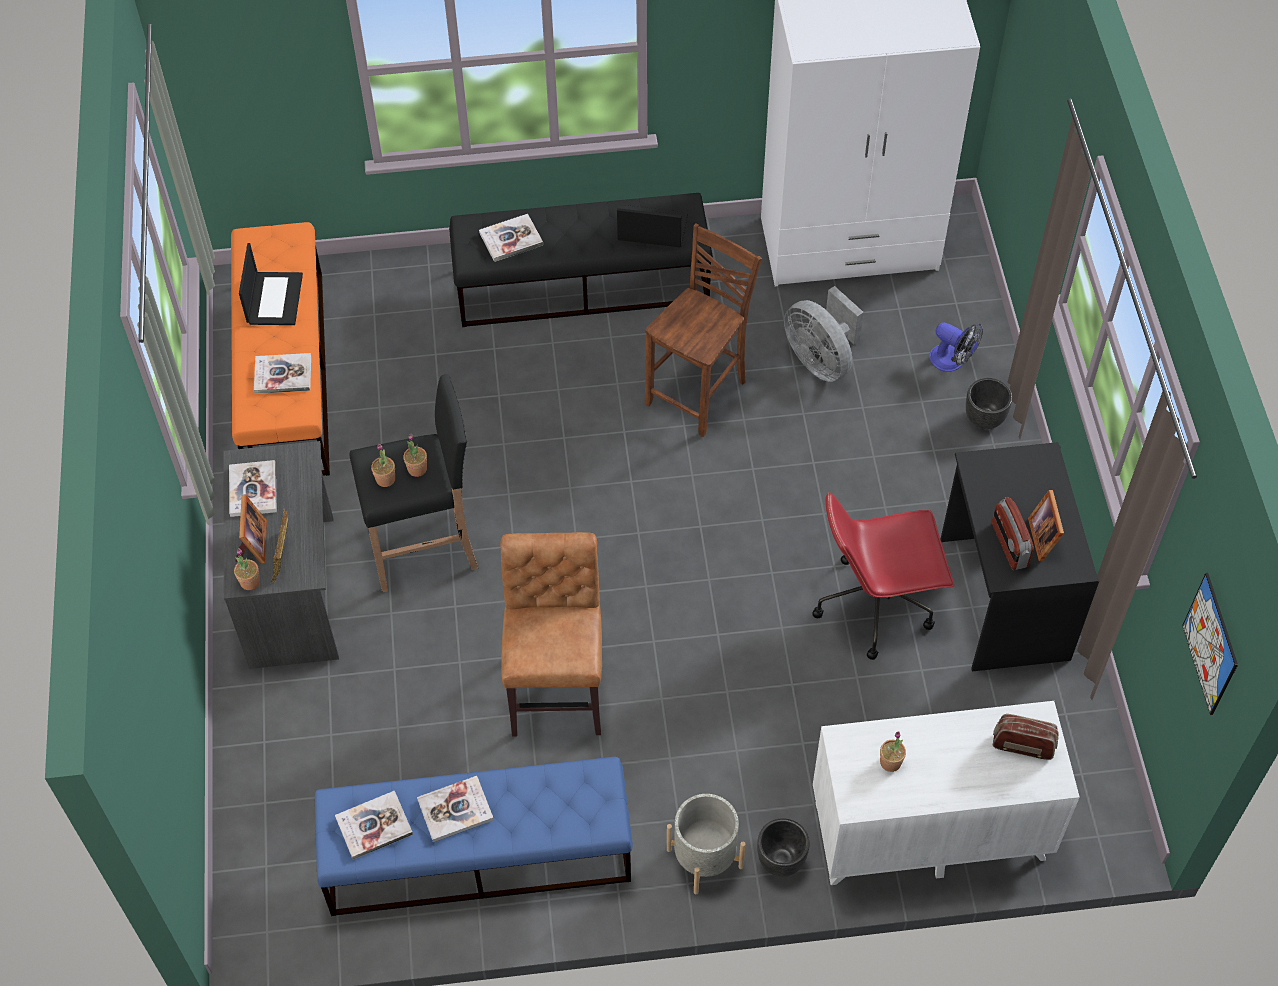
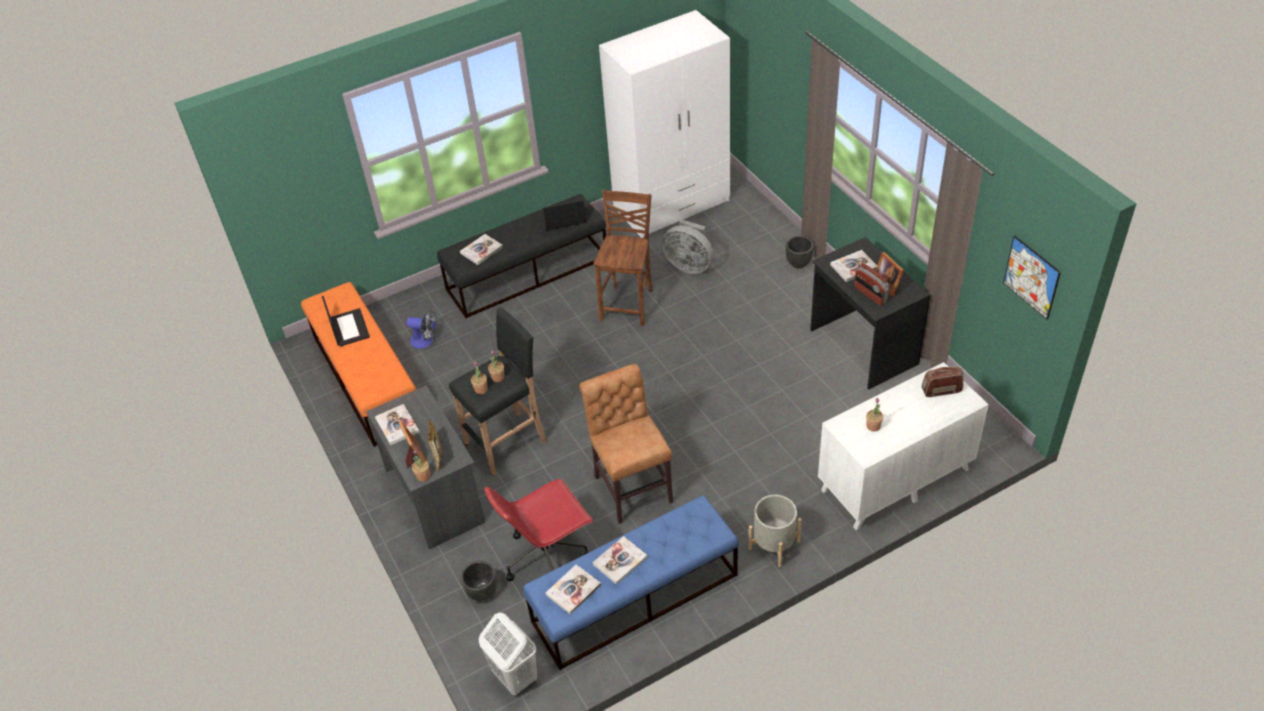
camera: 20 degrees left, 10 degrees down
(271, 900) = (515, 676): none -> white laundry basket
(283, 375) = (376, 366): book -> book (853, 267)
(780, 861) = (819, 529): black planter -> black planter (482, 593)
(876, 604) = (794, 375): red office chair -> red office chair (547, 557)
(952, 361) = (763, 241): fan -> fan (425, 341)

